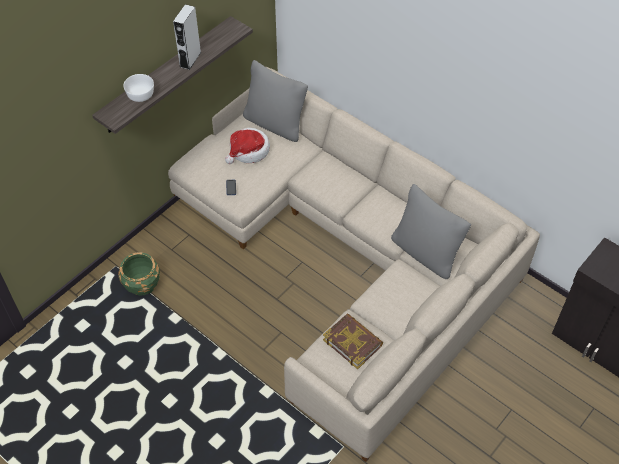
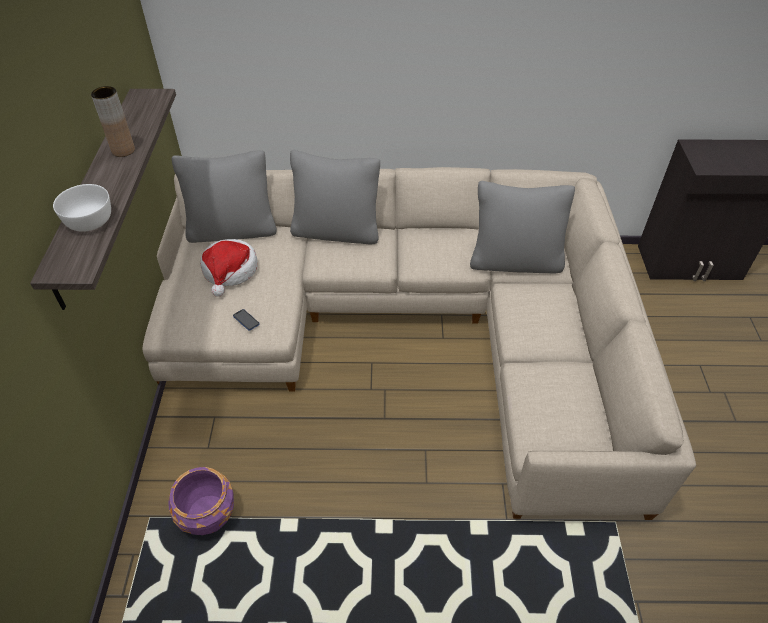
camera: 40 degrees left, 5 degrees down
(142, 285) = (208, 516): green planter -> purple planter
(190, 59) = (123, 150): grey speaker -> brown vase
(335, 162) = (336, 231): none -> grey pillow
(352, 342) = (554, 391): book -> none

